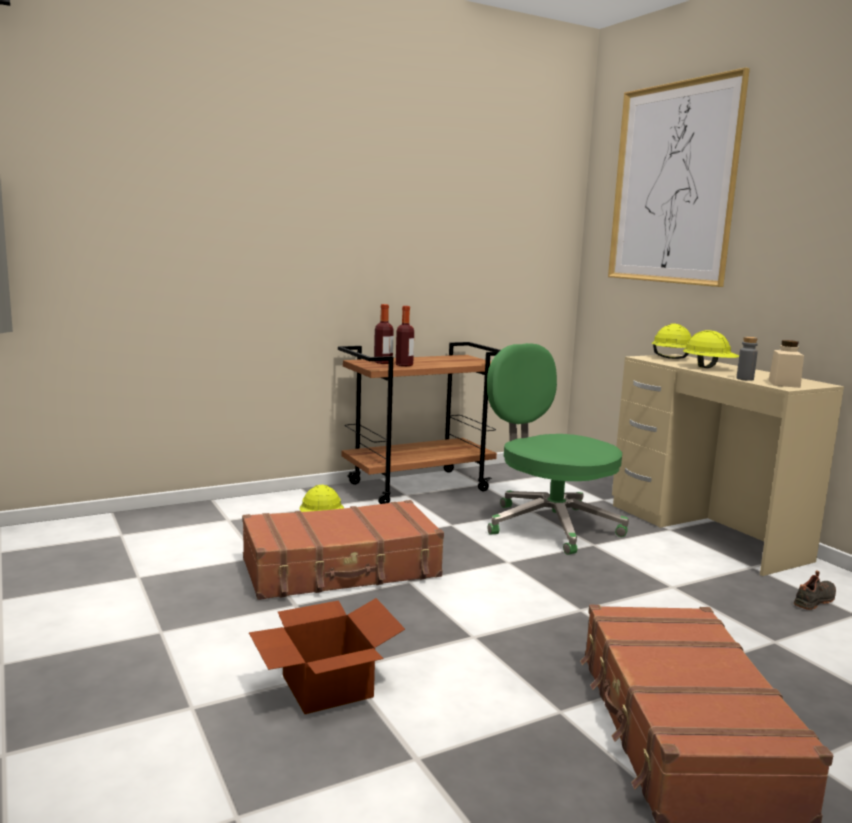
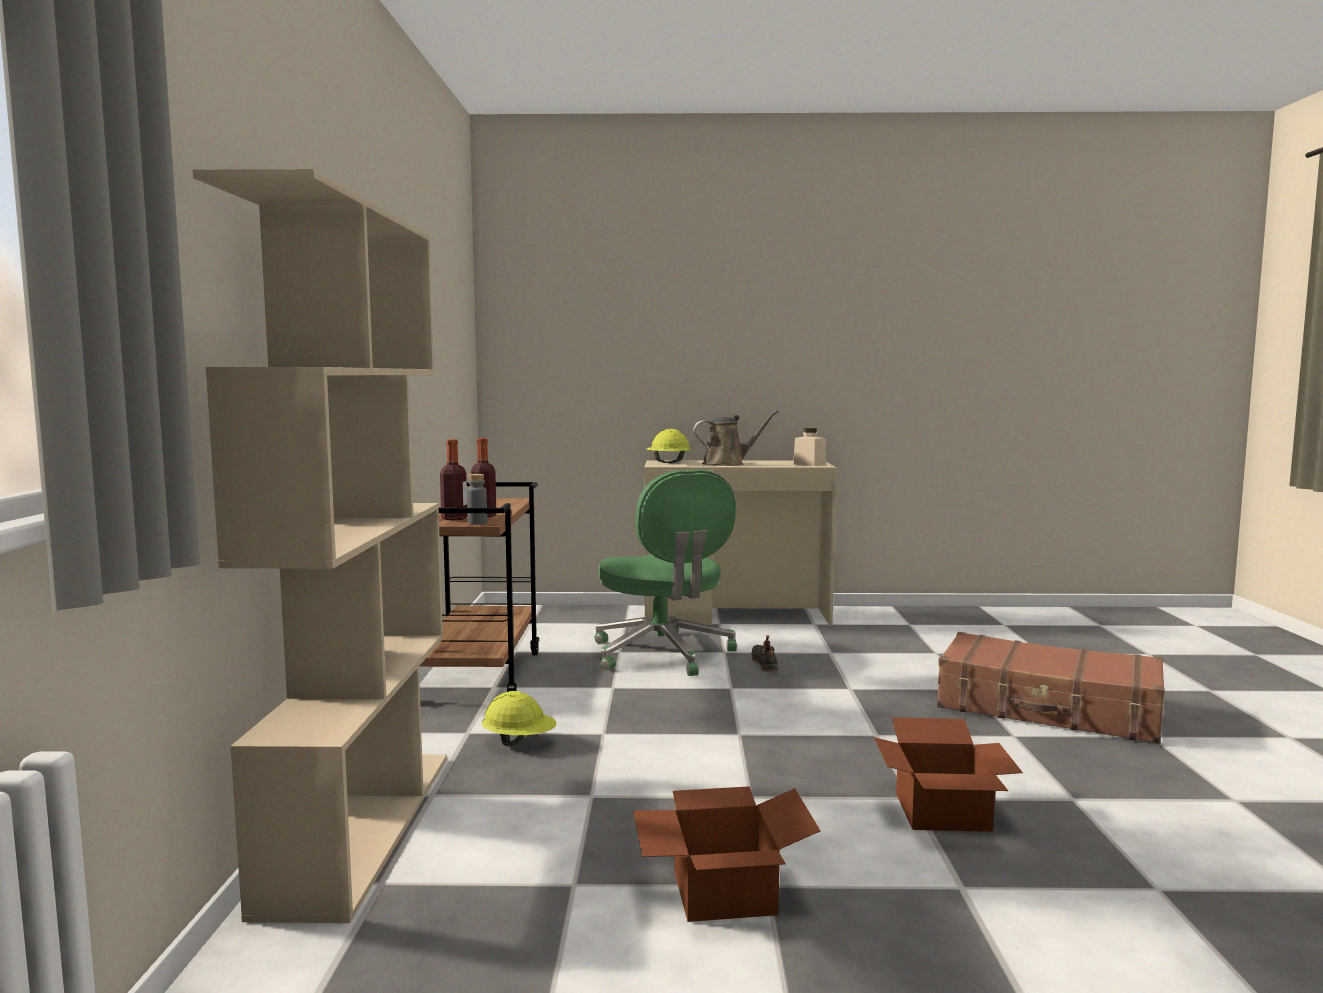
camera: 60 degrees left, 5 degrees down
(147, 618) = (720, 891): none -> cardboard box
(180, 515) = (360, 825): none -> beige bookcase
(342, 569) = (676, 757): brown suitcase -> none
(549, 525) = (663, 654): green office chair -> green office chair turned 105 degrees counterclockwise
(673, 184) = (609, 293): picture -> none
(709, 368) = (727, 464): yellow hard hat -> brown watering can
(745, 379) = (783, 465): grey bottle -> grey bottle (477, 523)
(816, 601) = (883, 626): black shoe -> black shoe (765, 664)

